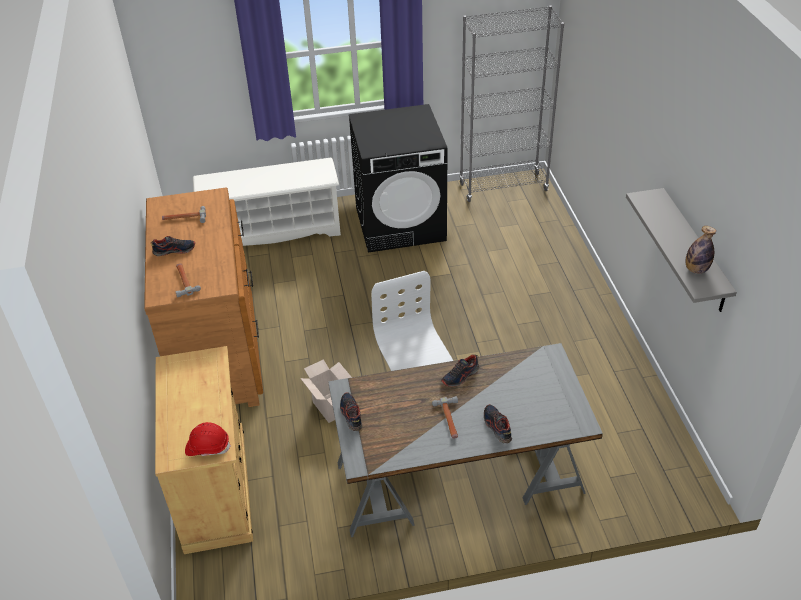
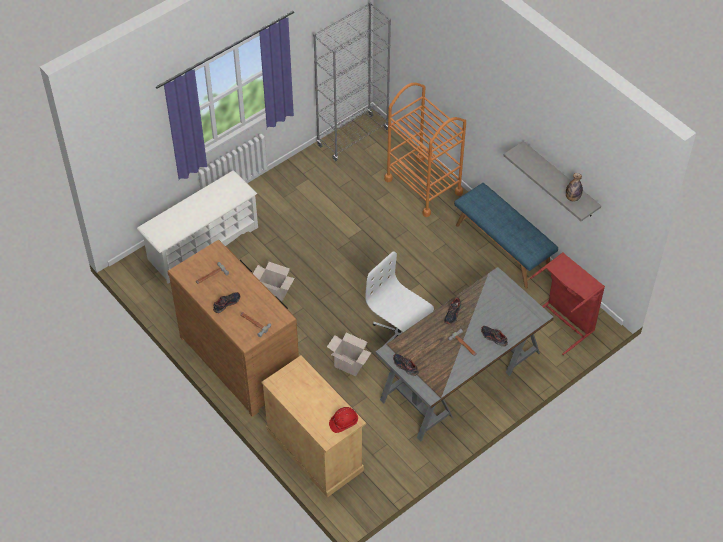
camera: 30 degrees left, 10 degrees up
(308, 301) = (275, 293): none -> cardboard box
(401, 223) = (297, 200): black washing machine -> none
(552, 255) = (423, 186): none -> orange cart
(611, 349) = (503, 247): none -> blue bench
(643, 467) = (563, 322): none -> red laundry basket

